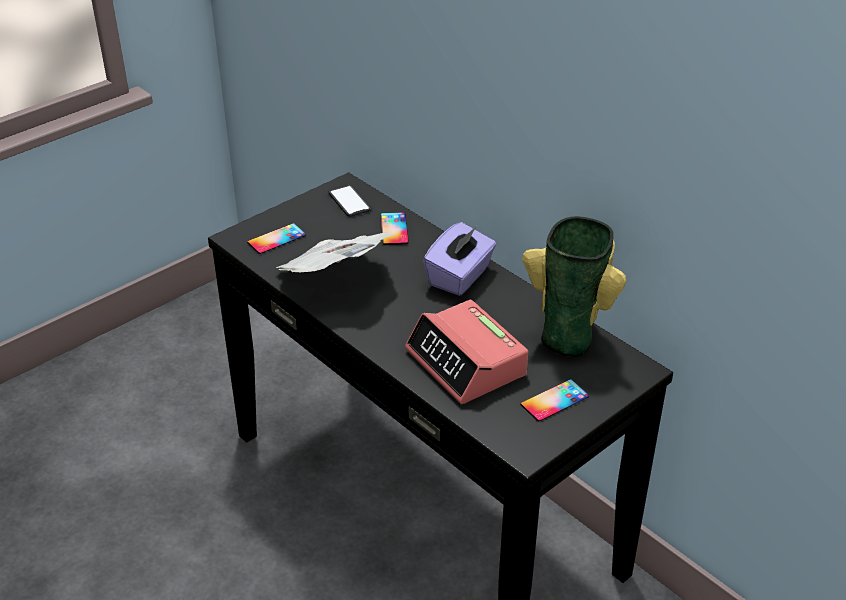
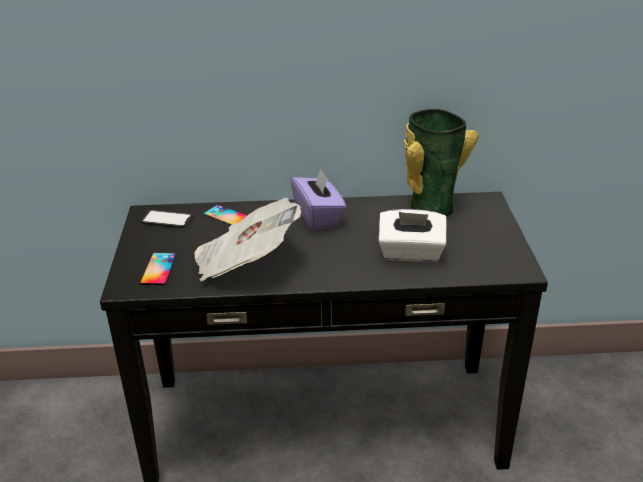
camera: 50 degrees left, 5 degrees down
(466, 363) = (411, 253): alarm clock -> white tissue box
(554, 400) = (485, 239): phone -> none

